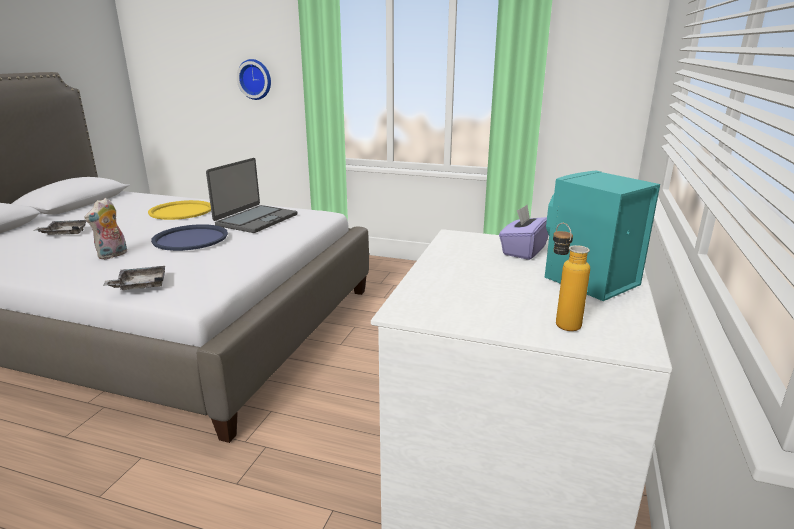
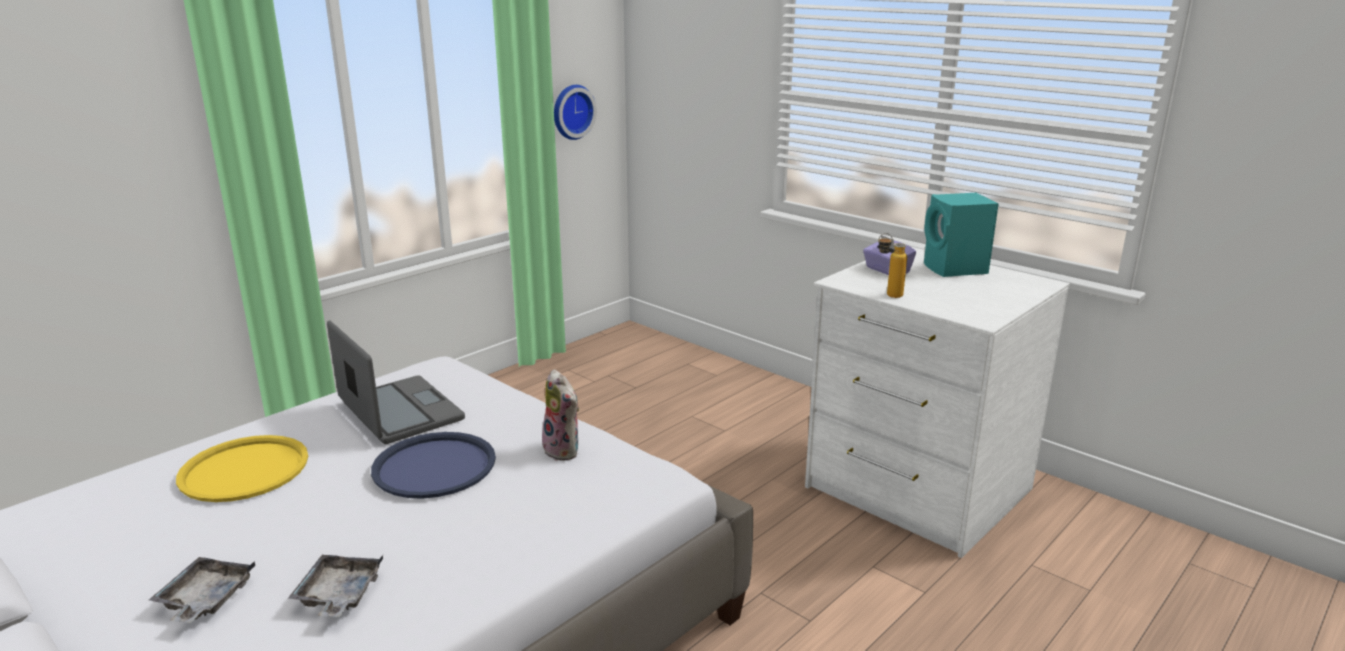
camera: 65 degrees left, 0 degrees up
(113, 255) = (427, 539): plush toy -> plush toy (564, 450)
(140, 285) = (598, 512): grey tray -> grey tray (338, 595)
(255, 79) = (78, 191): wall clock -> wall clock (571, 111)
(561, 321) = (1012, 289): bottle -> bottle (888, 295)

